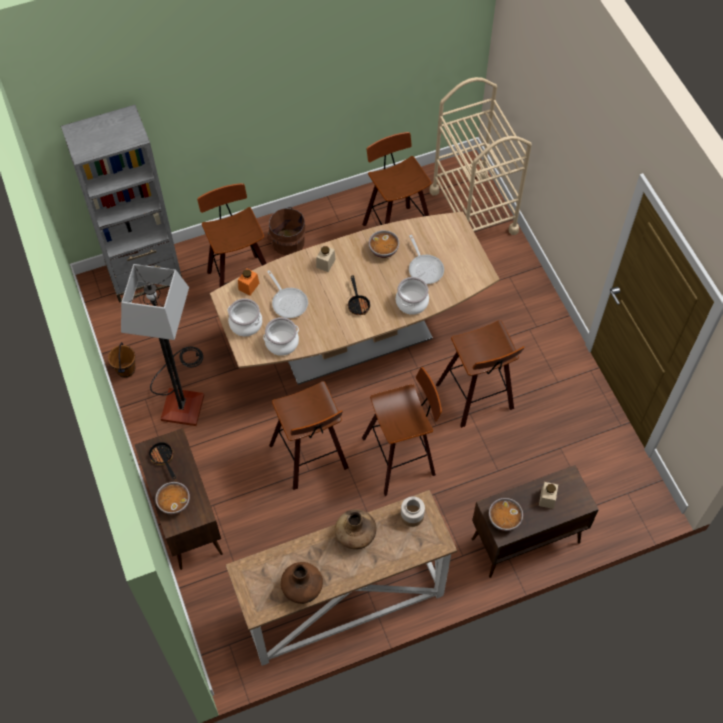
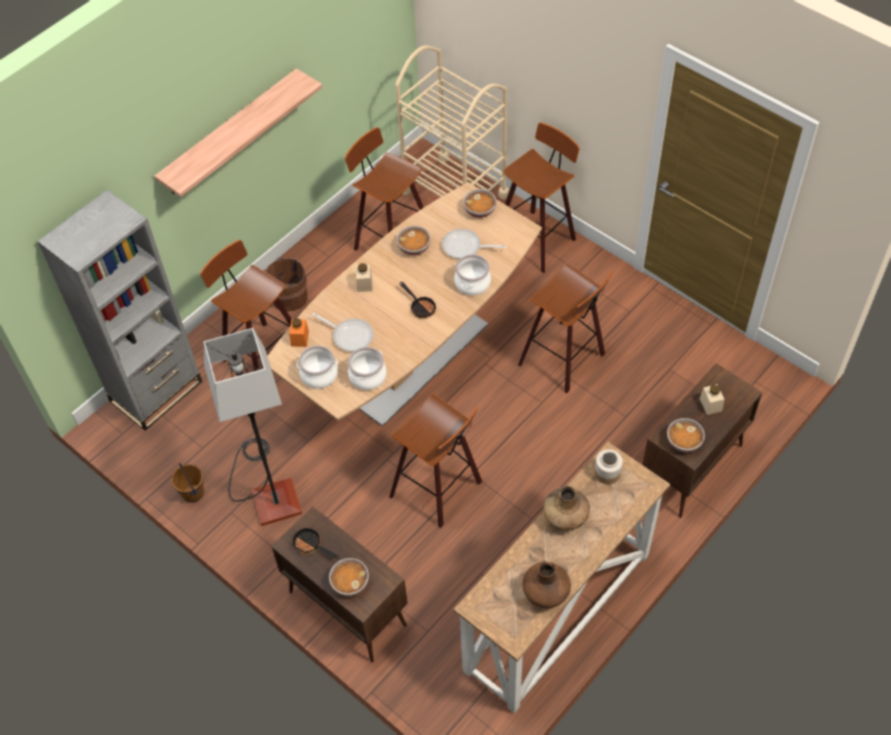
camera: 25 degrees left, 5 degrees down
(268, 93) = (230, 133): none -> shelf
(401, 457) = (526, 447): stool -> stool (537, 238)
(425, 268) = (465, 247): frying pan -> frying pan turned 150 degrees clockwise
(456, 241) = (480, 210): none -> bowl

